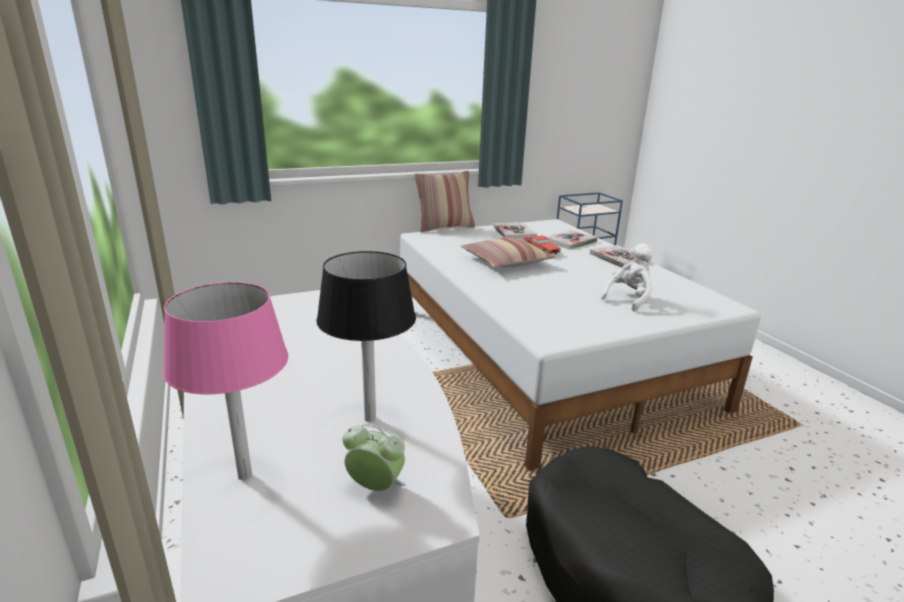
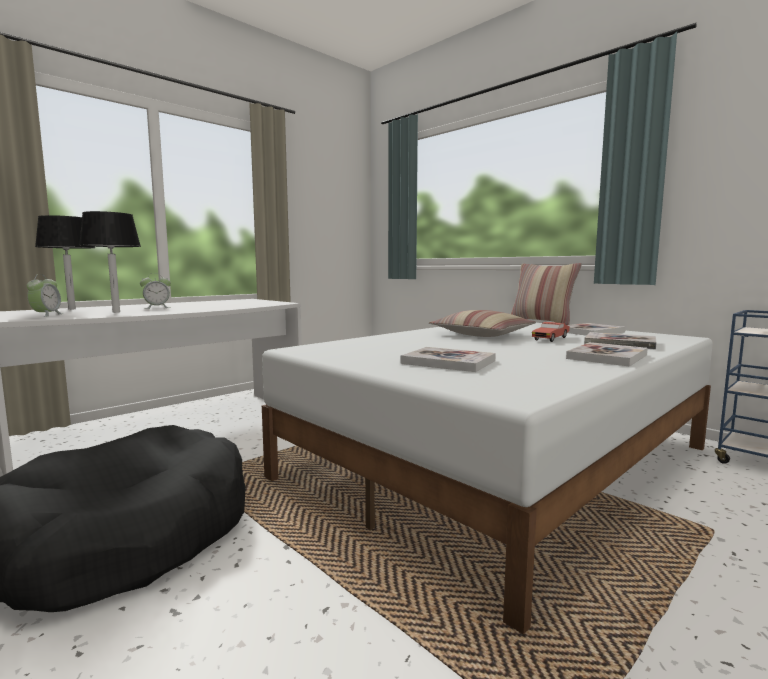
camera: 70 degrees right, 15 degrees down
(245, 475) = (72, 309): pink table lamp -> black table lamp
(311, 385) = (157, 308): none -> alarm clock
(628, 299) = (448, 362): white plush toy -> book

